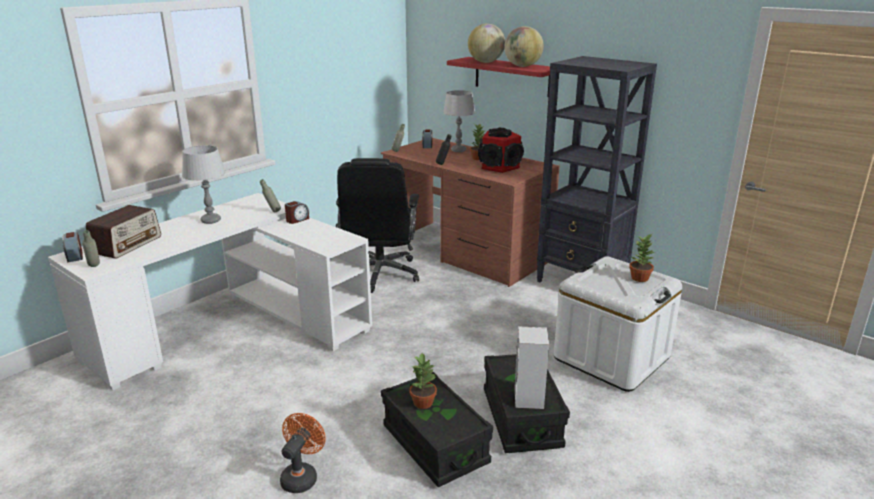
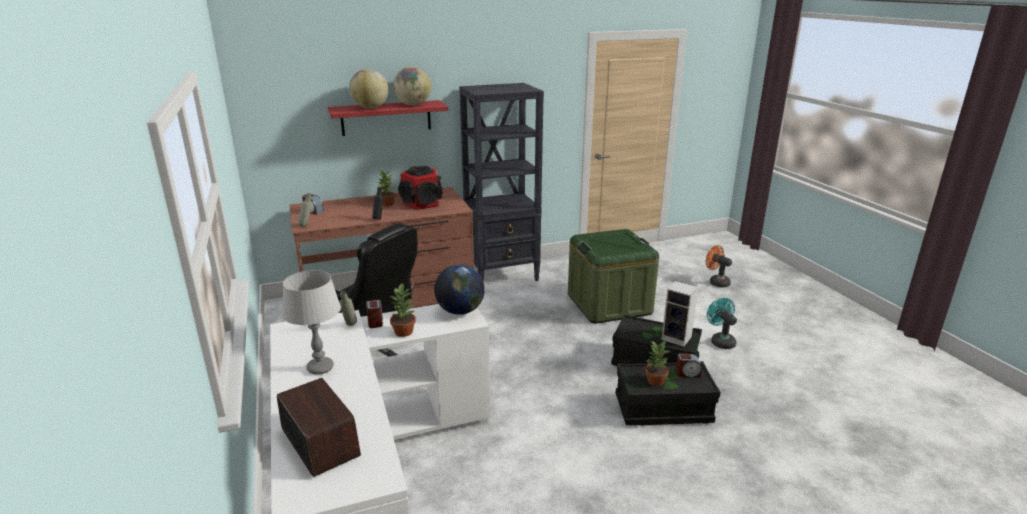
camera: 60 degrees left, 0 degrees up
(74, 256) = (305, 494): alarm clock -> alarm clock (687, 373)
(94, 267) = (370, 477): grey bottle -> none
(301, 476) = (666, 490): orange fan -> orange fan (716, 282)
(341, 240) = (460, 311): none -> globe
(458, 150) = (351, 204): grey table lamp -> none
(611, 357) = (609, 304): white storage box -> green storage box
(632, 461) = (720, 341): none -> turquoise fan
(640, 278) = (616, 237): potted plant -> potted plant (404, 332)

